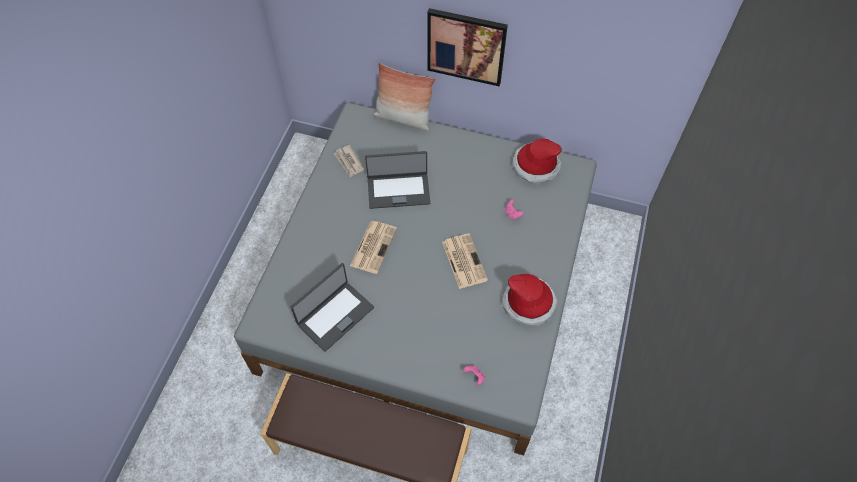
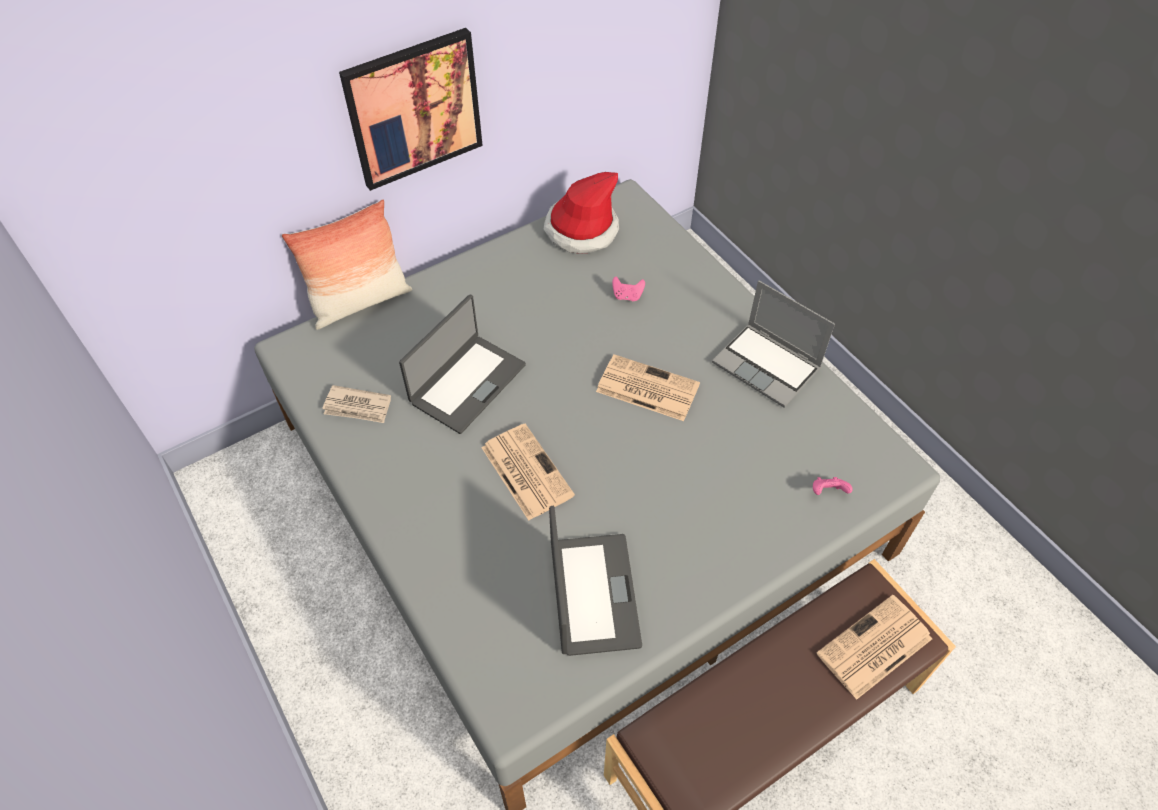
camera: 50 degrees left, 5 degrees down
(416, 454) = (873, 648): none -> newspaper
(528, 303) = (768, 366): hat -> laptop

